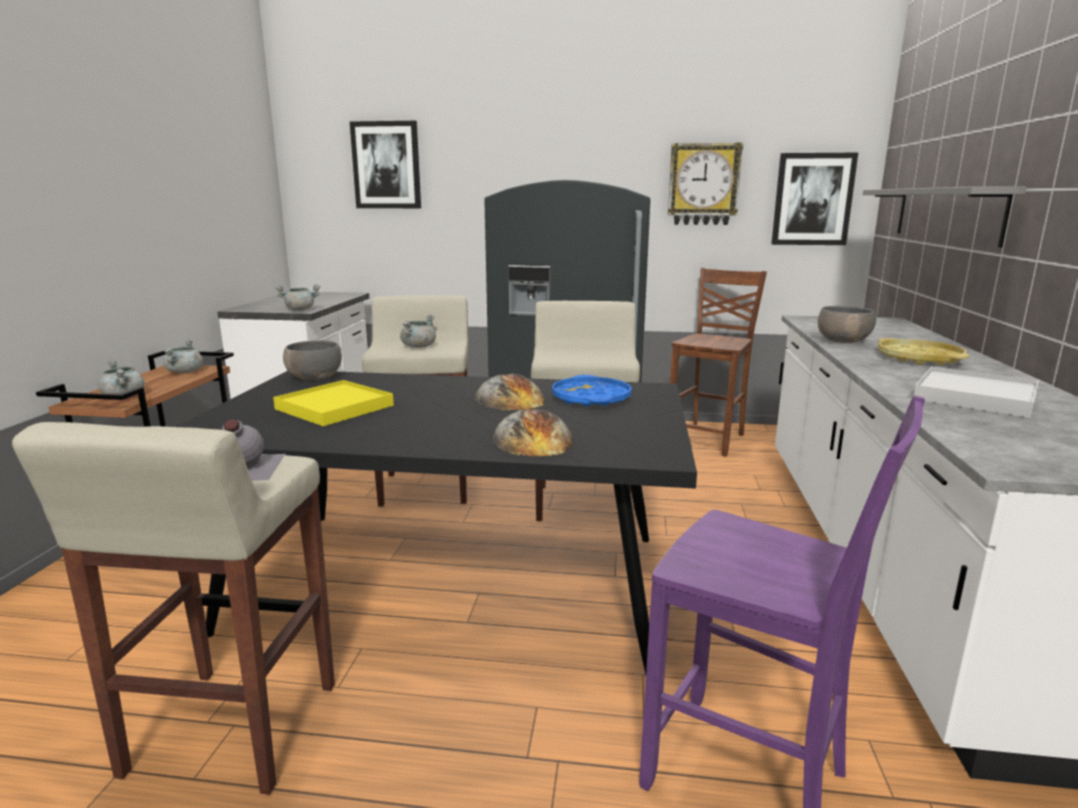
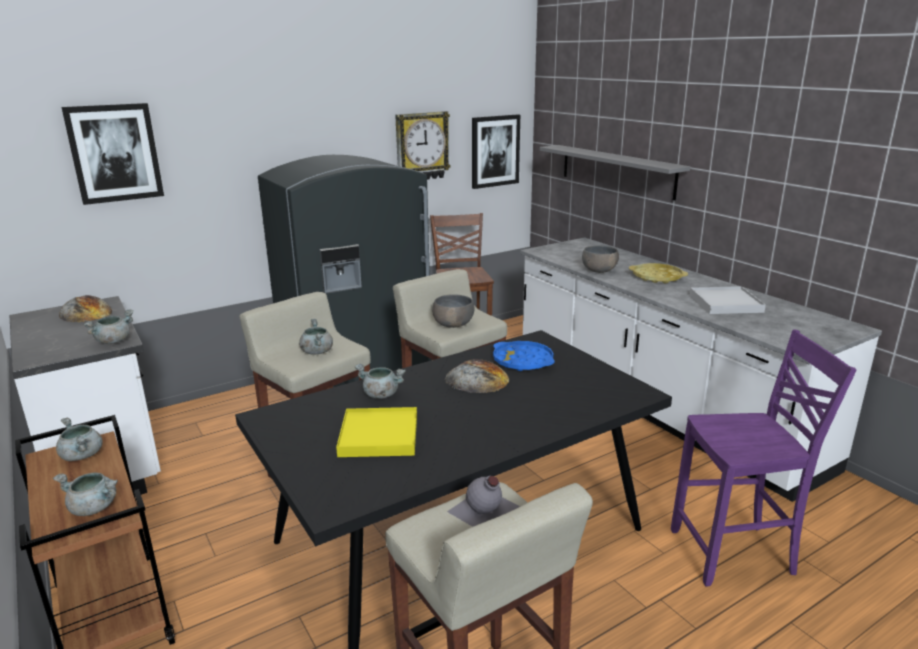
camera: 40 degrees left, 5 degrees up
(314, 377) = (284, 414): grey bowl -> grey bowl (453, 324)
(405, 386) = (380, 395): none -> grey cooking pot
(533, 439) = (560, 408): bread -> bread (86, 312)

